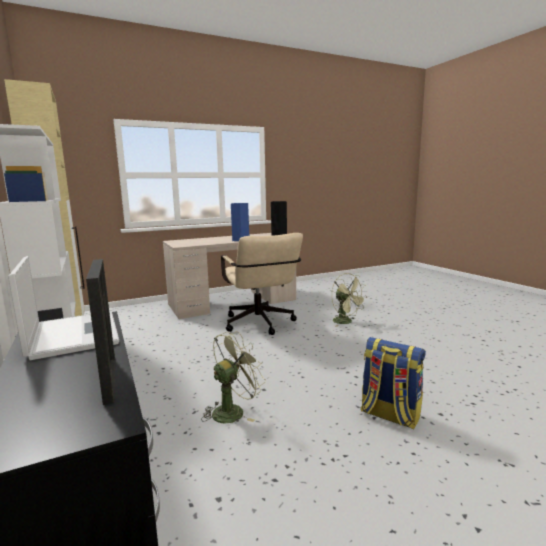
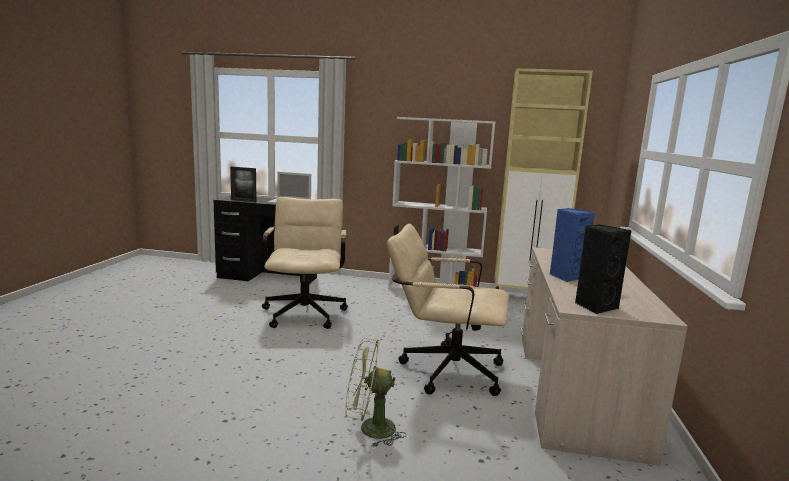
camera: 125 degrees right, 0 degrees up
(233, 411) = (305, 311): green fan -> beige office chair
(389, 415) = (204, 343): backpack -> none

